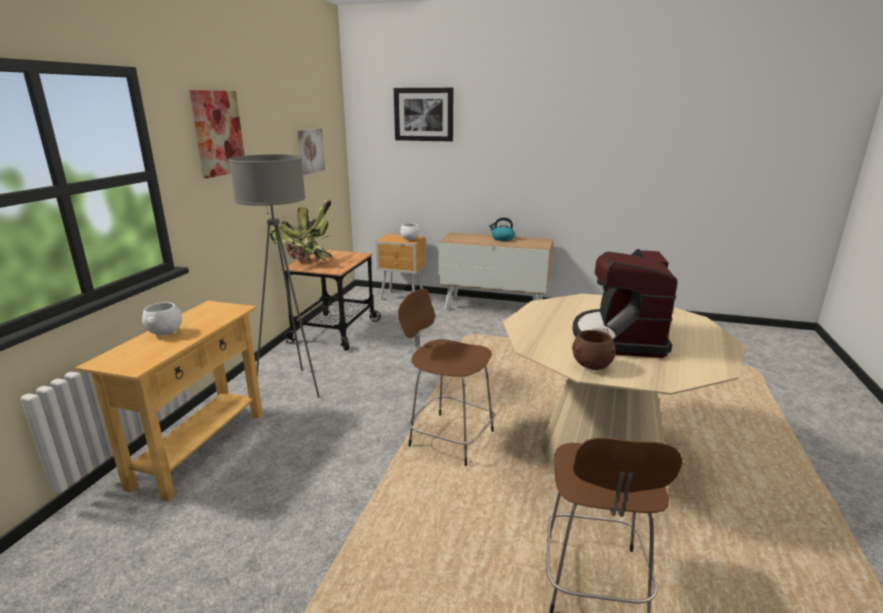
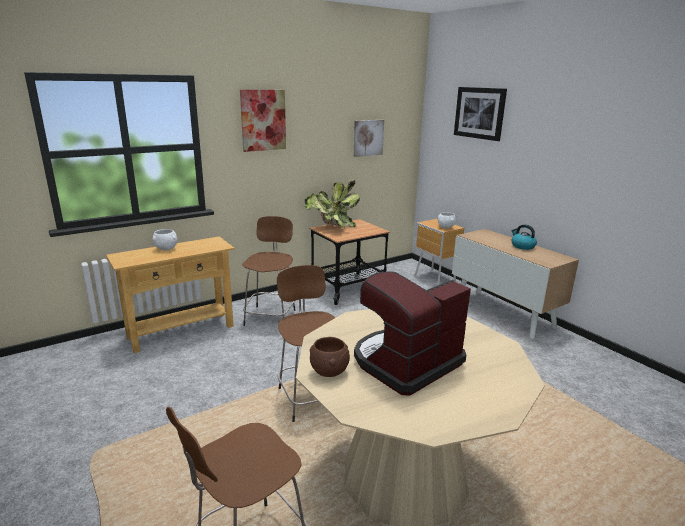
camera: 40 degrees right, 0 degrees up
(292, 387) = (271, 316): grey floor lamp -> brown stool

